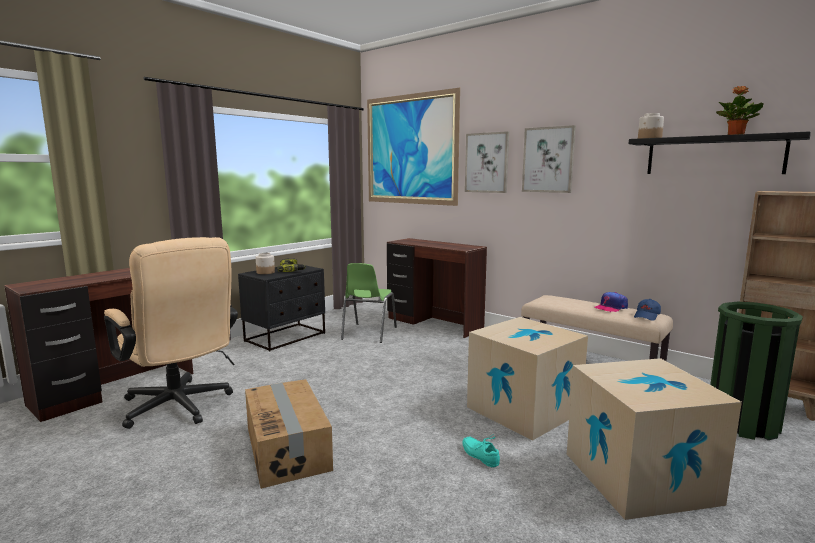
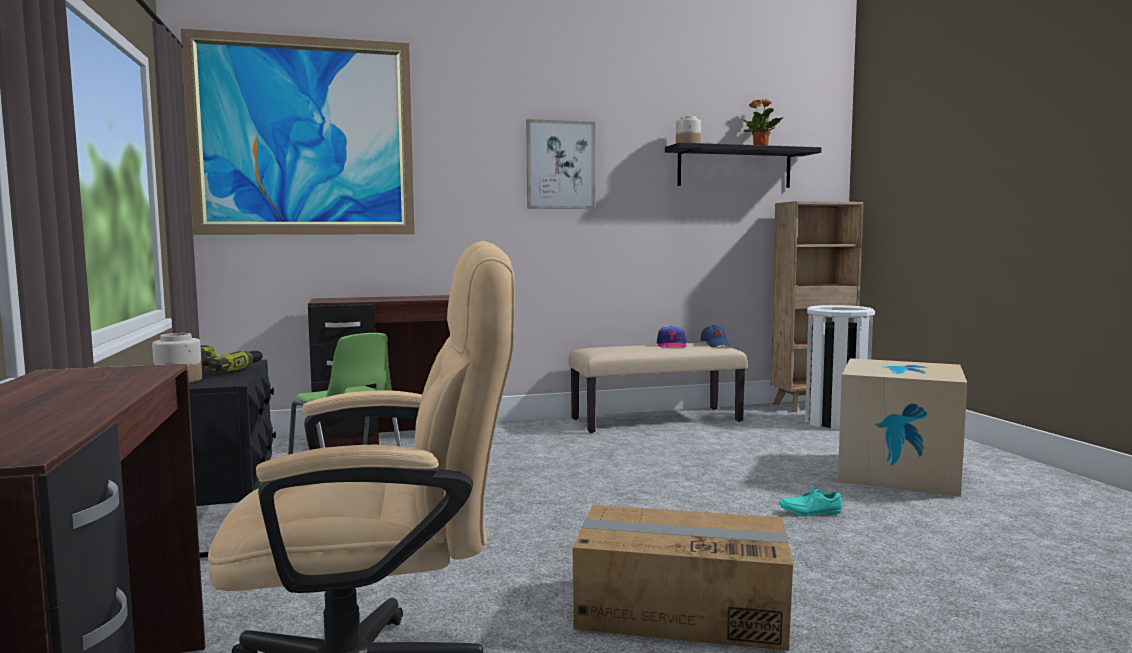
camera: 55 degrees left, 5 degrees down
(487, 163) = (465, 166): picture -> none
(523, 410) = (728, 469): cardboard box -> none
(742, 423) = (836, 422): green trash can -> white trash can

